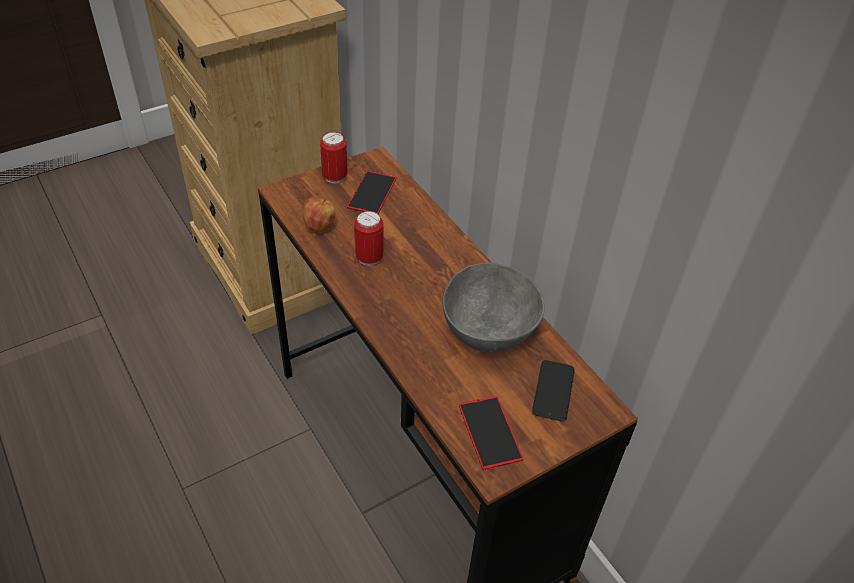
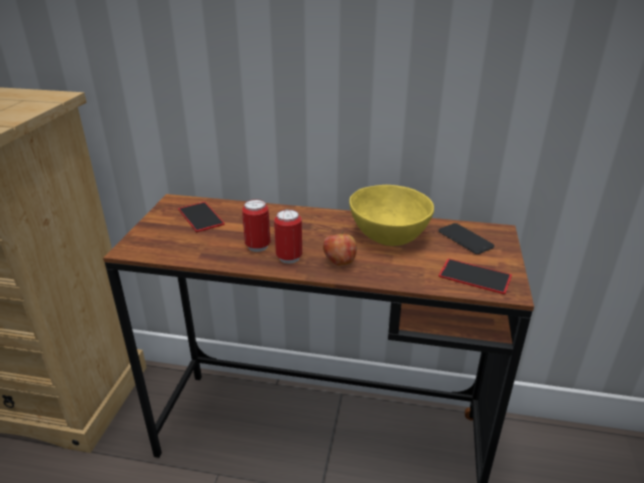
camera: 45 degrees left, 15 degrees down
(319, 226) = (193, 251): apple -> apple (339, 262)
(335, 177) = (158, 222): can -> can (289, 257)
(489, 330) = (388, 235): grey bowl -> yellow bowl

